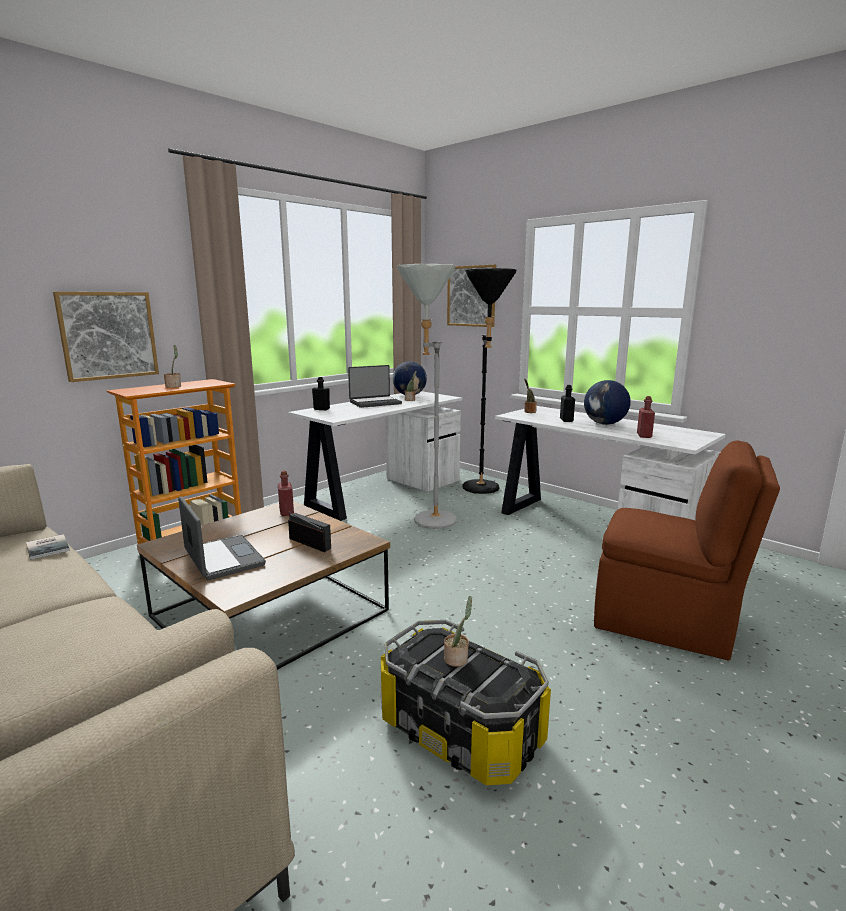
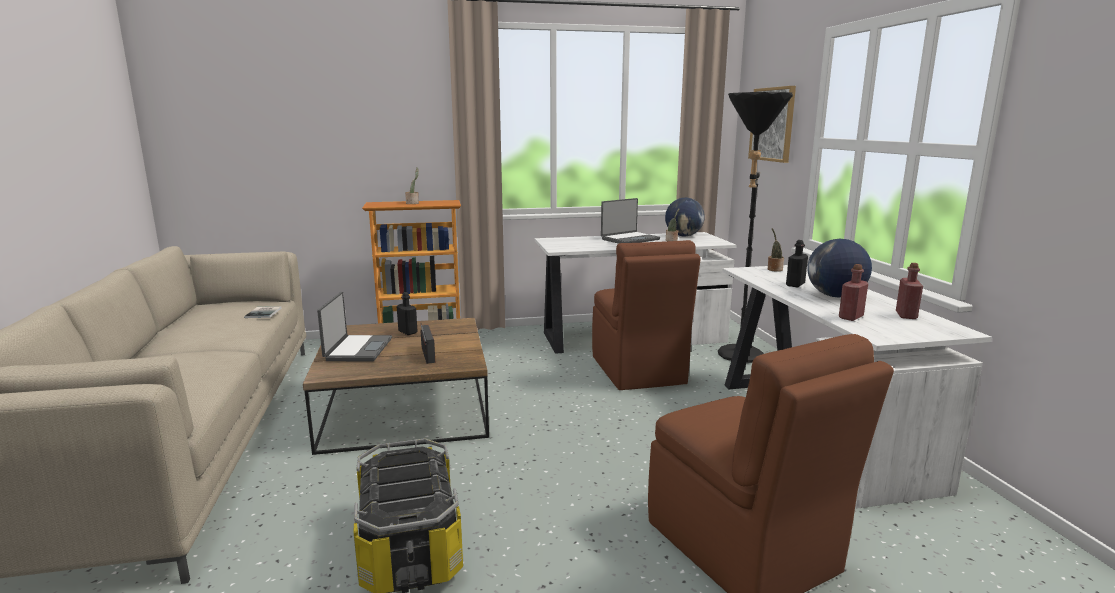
camera: 35 degrees right, 0 degrees up
(108, 335) = (380, 157): picture -> none
(286, 512) = (454, 327): red bottle -> red bottle (906, 315)
(321, 409) = (567, 239): black bottle -> black bottle (408, 332)
(375, 403) = (629, 239): laptop -> laptop turned 45 degrees counterclockwise
(428, 518) = (638, 371): grey floor lamp -> brown chair
(457, 658) = (408, 476): potted plant -> none

